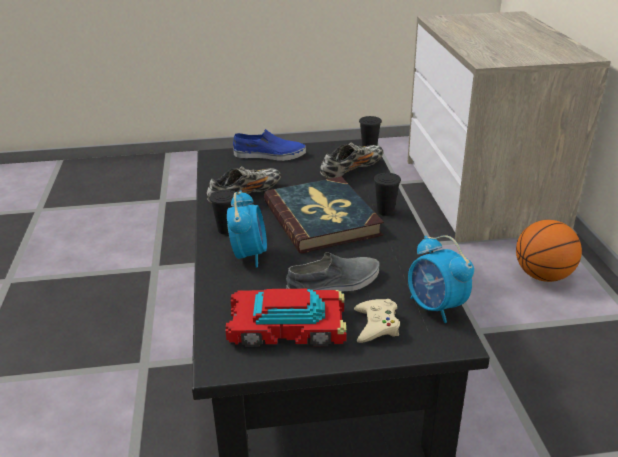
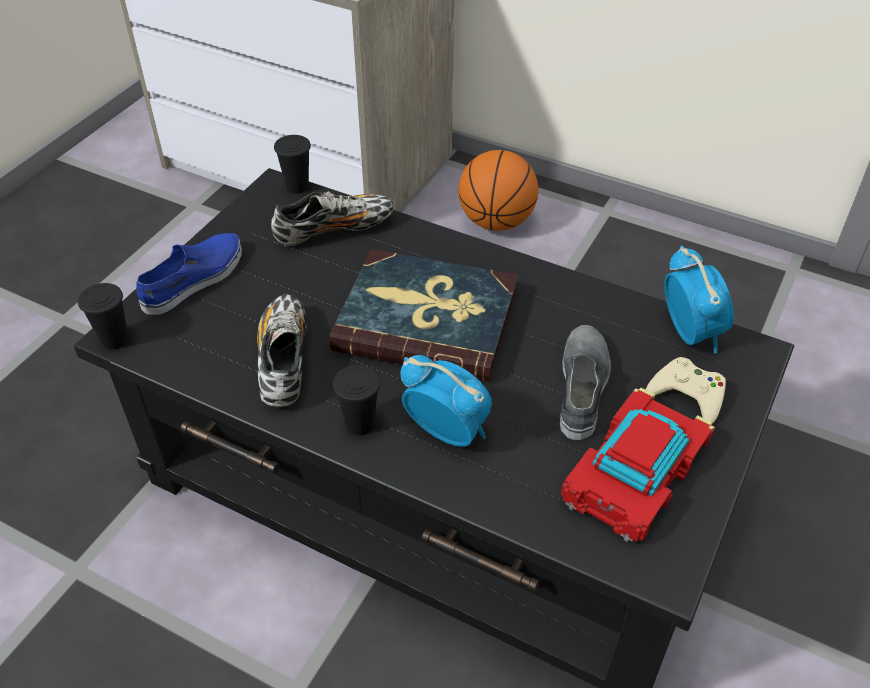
camera: 55 degrees left, 15 degrees up
(352, 170) = (334, 230): shoe -> shoe turned 75 degrees clockwise
(385, 211) = (466, 259): black cup -> black cup (114, 340)
(436, 307) = (690, 332): alarm clock -> alarm clock turned 105 degrees counterclockwise

